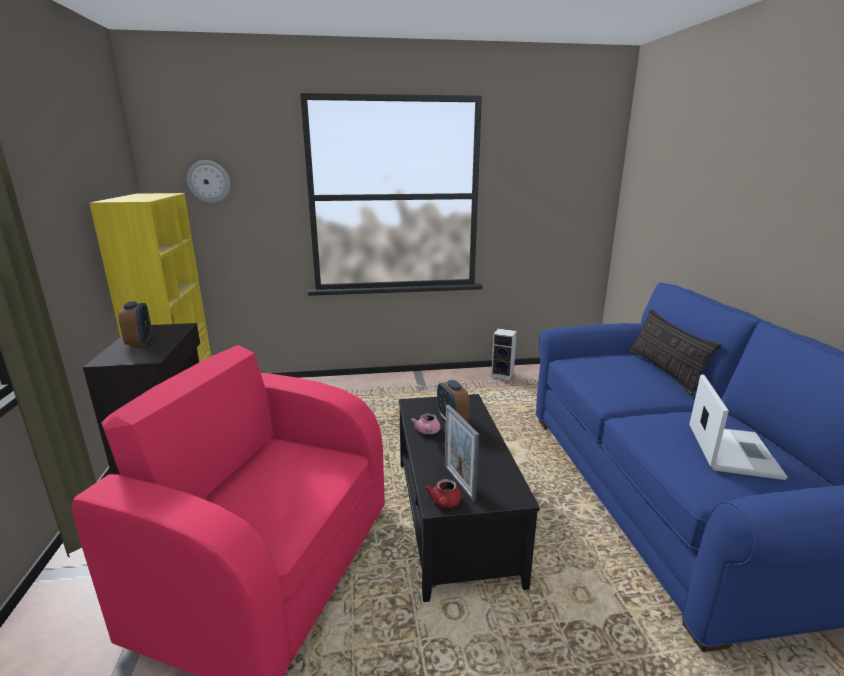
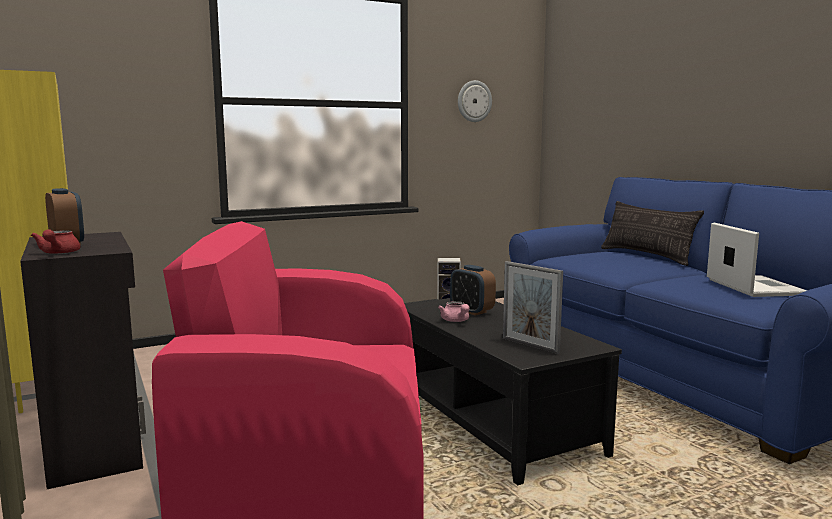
camera: 20 degrees left, 10 degrees down
(209, 181) = (83, 74): wall clock -> wall clock (474, 101)
(444, 503) = (531, 358): red teapot -> red teapot (58, 253)

